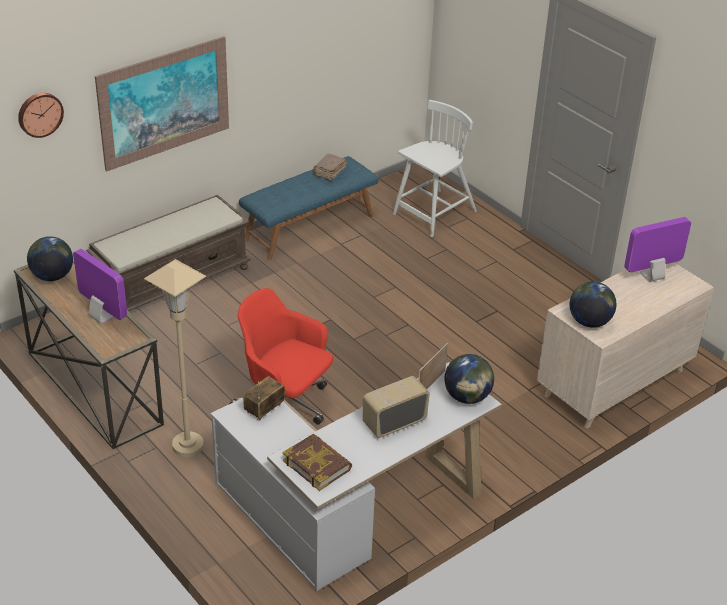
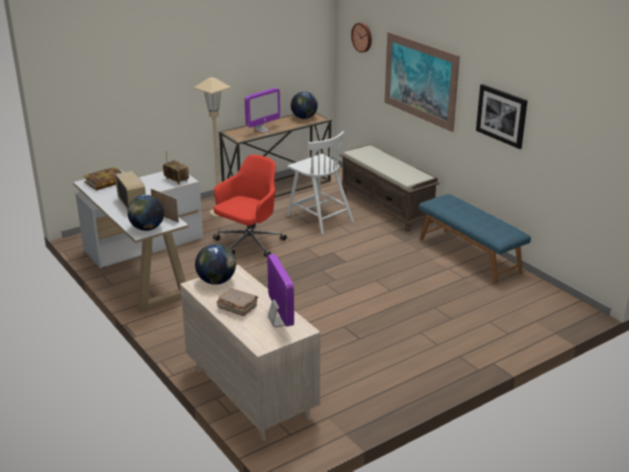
camera: 95 degrees right, 10 degrees down
(291, 65) = (501, 115): none -> picture
(329, 172) = (493, 223): brown book -> brown book (237, 308)
(433, 214) = (509, 315): white chair -> white chair (319, 218)

